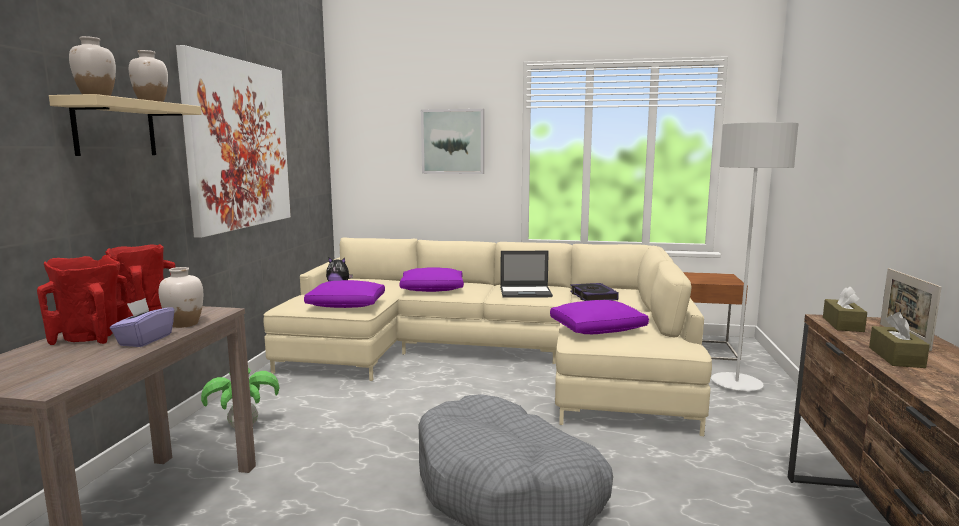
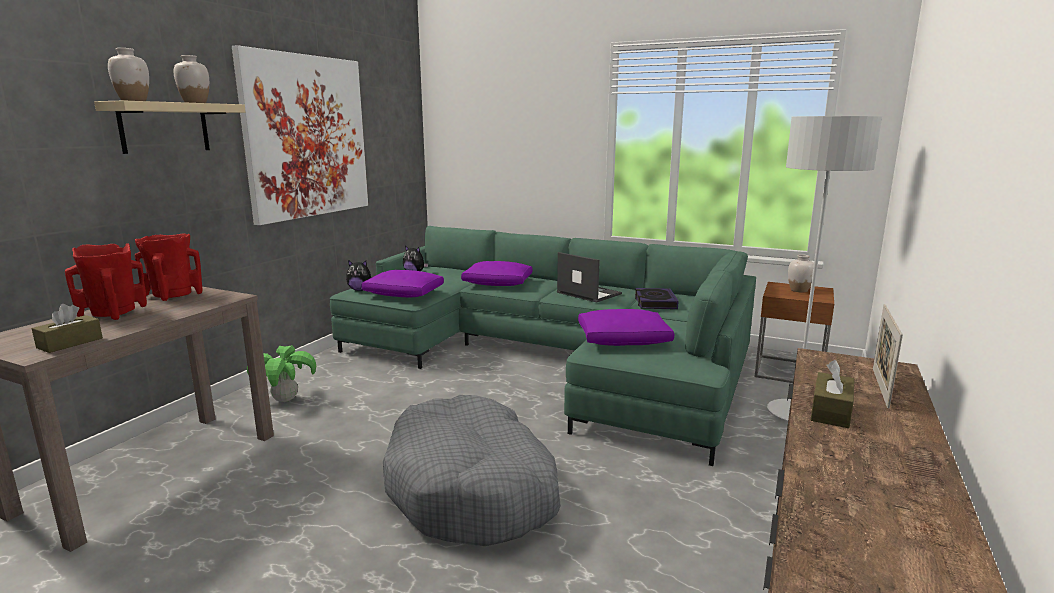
camera: 15 degrees right, 5 degrees up
(145, 340) = (148, 319): purple tissue box -> none
(184, 324) = (193, 307): white vase -> white vase (799, 290)
(295, 304) = (360, 290): none -> plush toy
(453, 141) = (538, 130): picture -> none
(495, 357) = (552, 357): beige sofa -> green sofa
(526, 292) = (588, 293): laptop -> laptop turned 150 degrees counterclockwise
(842, 324) = (824, 365): brown tissue box -> brown tissue box (70, 343)

